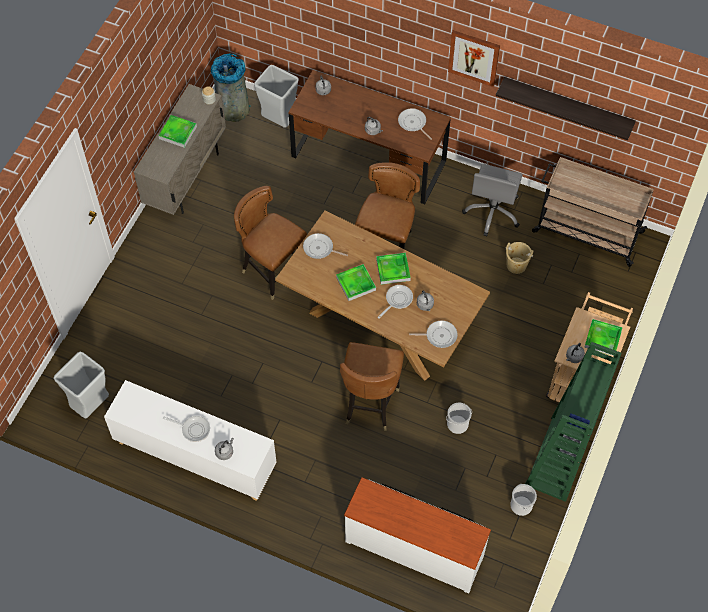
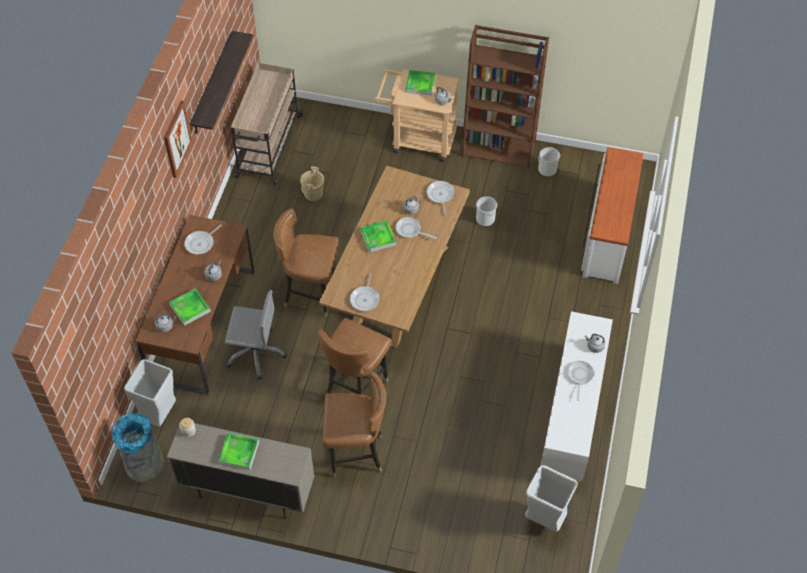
camera: 100 degrees left, 5 degrees down
(356, 284) = (399, 264): tray -> tray (190, 308)
(370, 404) = (482, 284): brown chair -> brown chair (356, 454)
(492, 212) = (256, 216): grey office chair -> grey office chair (256, 353)
(559, 459) = (499, 149): green bookcase -> brown bookcase

